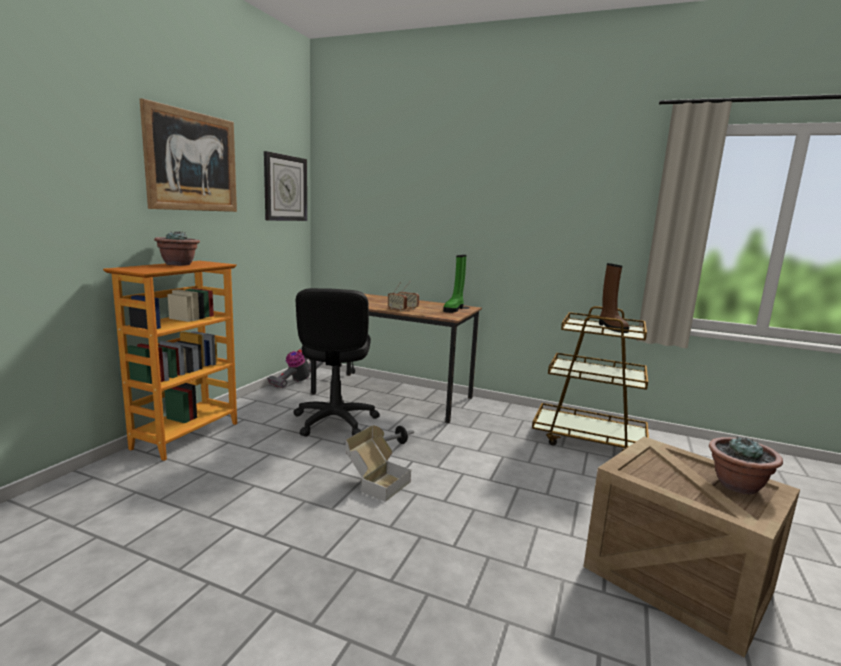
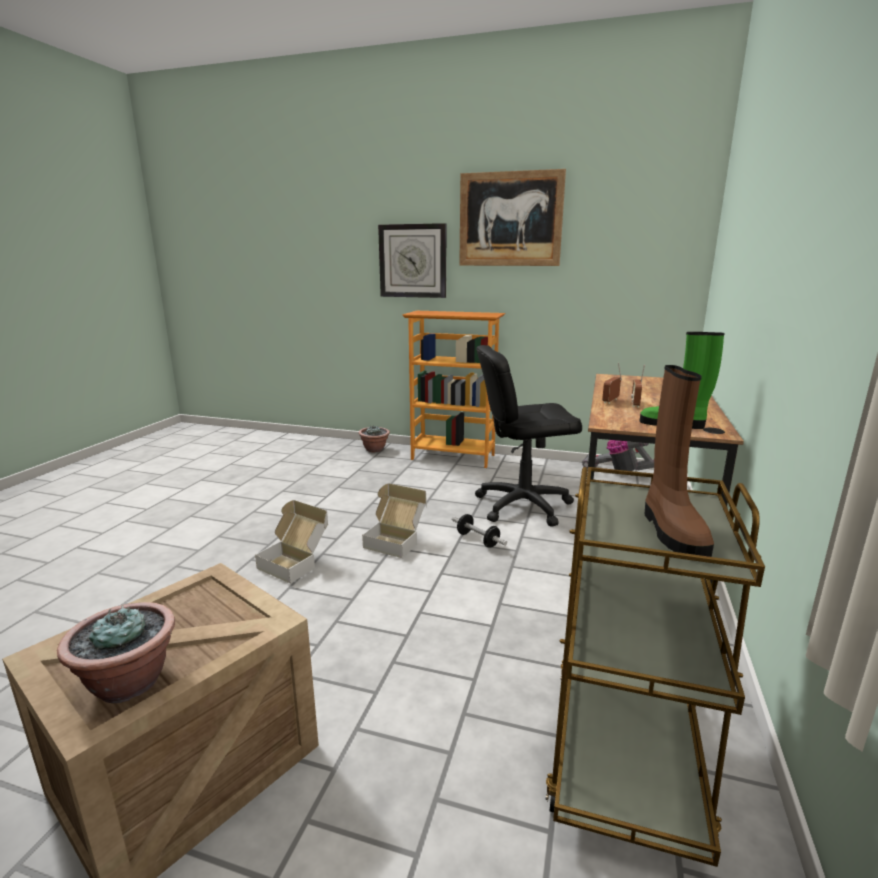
camera: 85 degrees right, 5 degrees up
(178, 264) = (465, 313): potted plant -> potted plant (375, 449)
(285, 188) = (654, 234): wall clock -> wall clock (413, 261)
(405, 544) = (296, 562): none -> cardboard box
(611, 327) = (671, 531): brown boot -> brown boot turned 75 degrees counterclockwise

